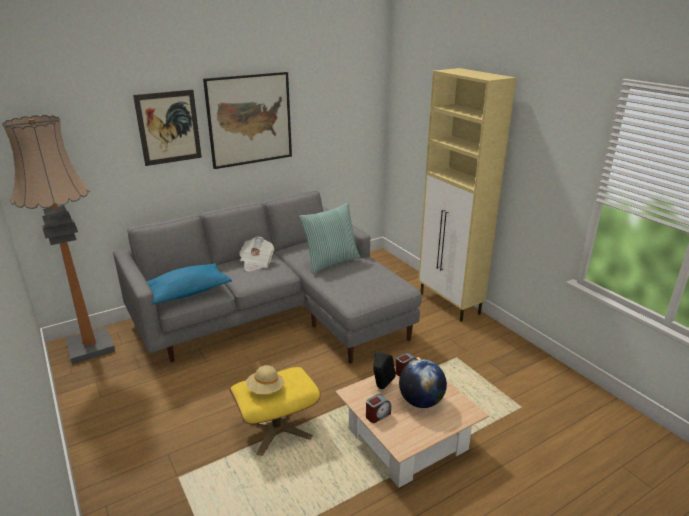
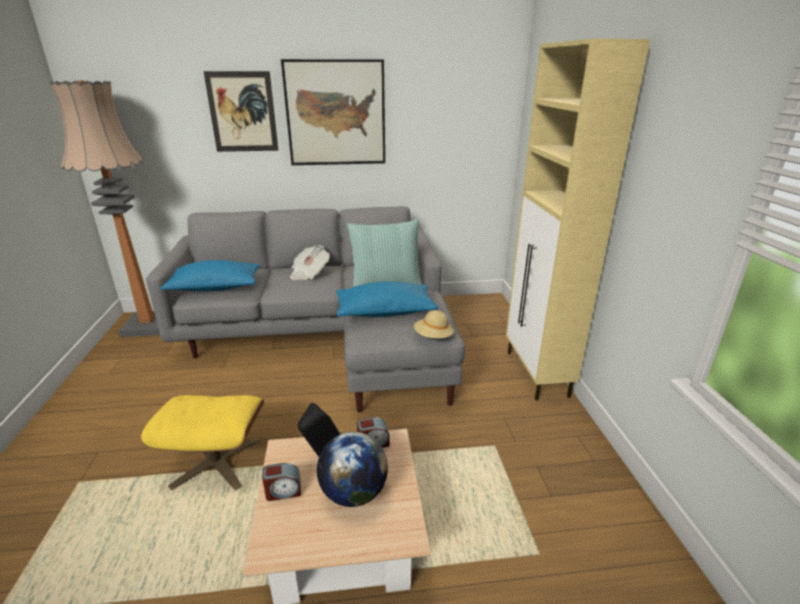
camera: 25 degrees right, 0 degrees up
(265, 389) = (190, 412): beige hat -> beige hat (433, 337)
(350, 281) = (385, 312): none -> blue pillow

